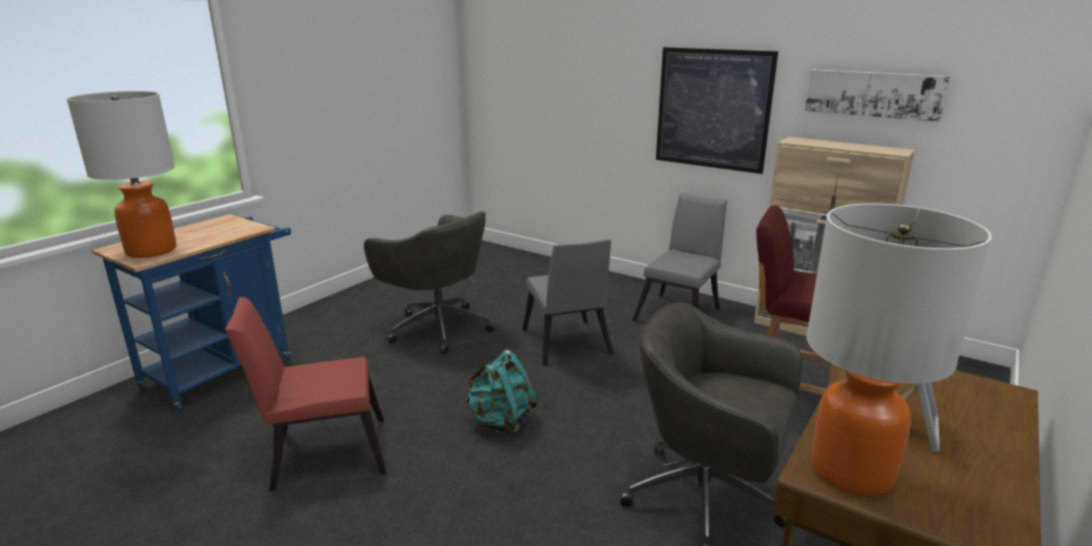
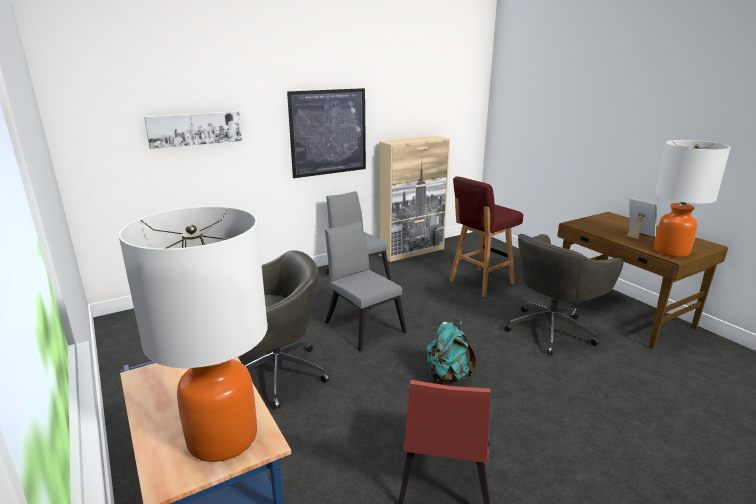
camera: 65 degrees left, 0 degrees up
(566, 345) = (363, 325): grey chair -> grey chair turned 135 degrees counterclockwise
(873, 94) = (413, 108): picture -> picture (195, 129)

